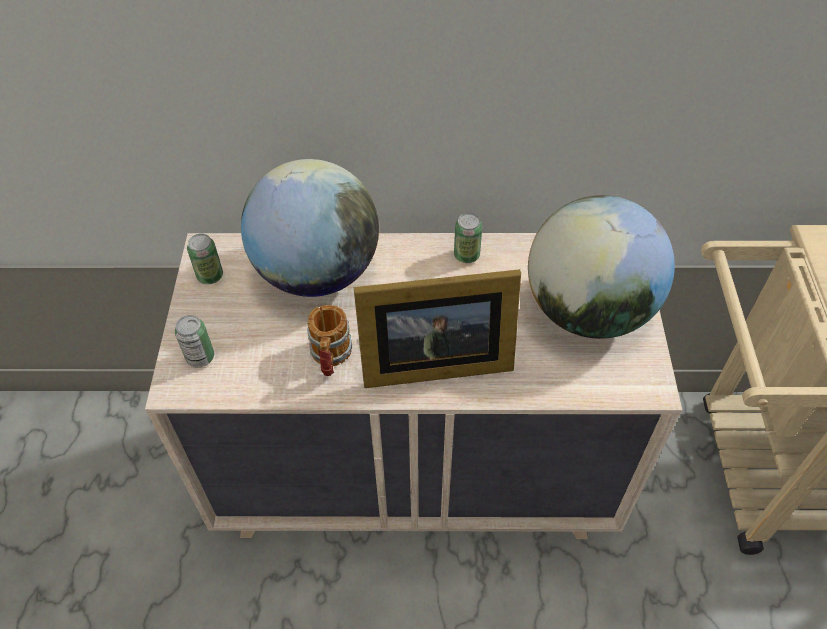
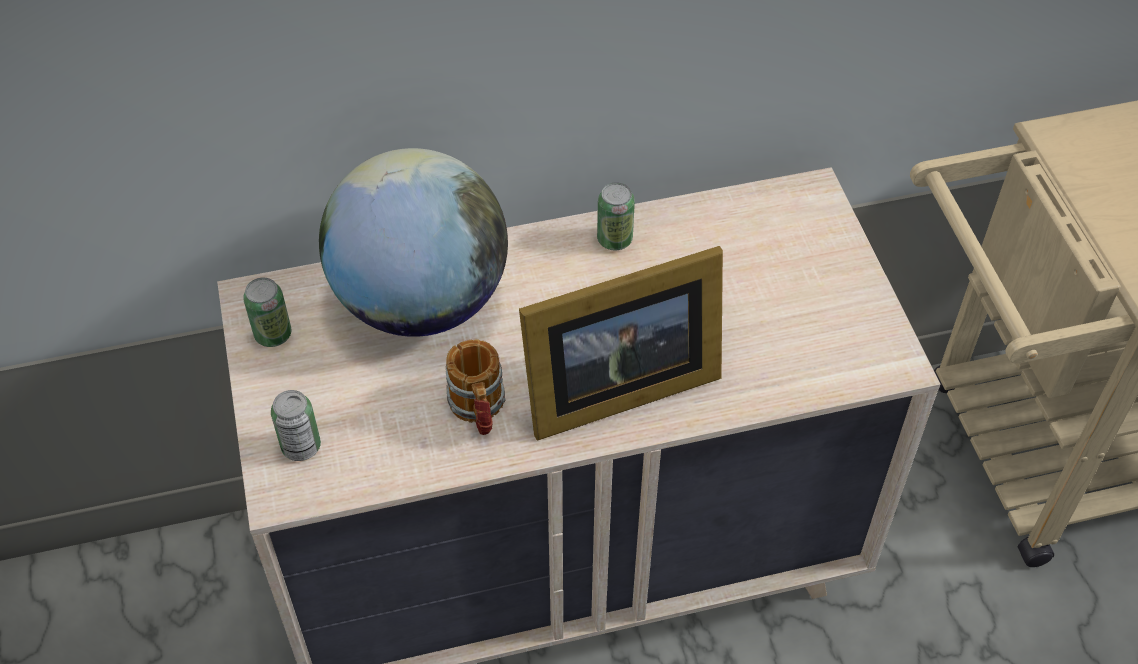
camera: 15 degrees left, 0 degrees up
(588, 311) = (792, 283): globe -> none

